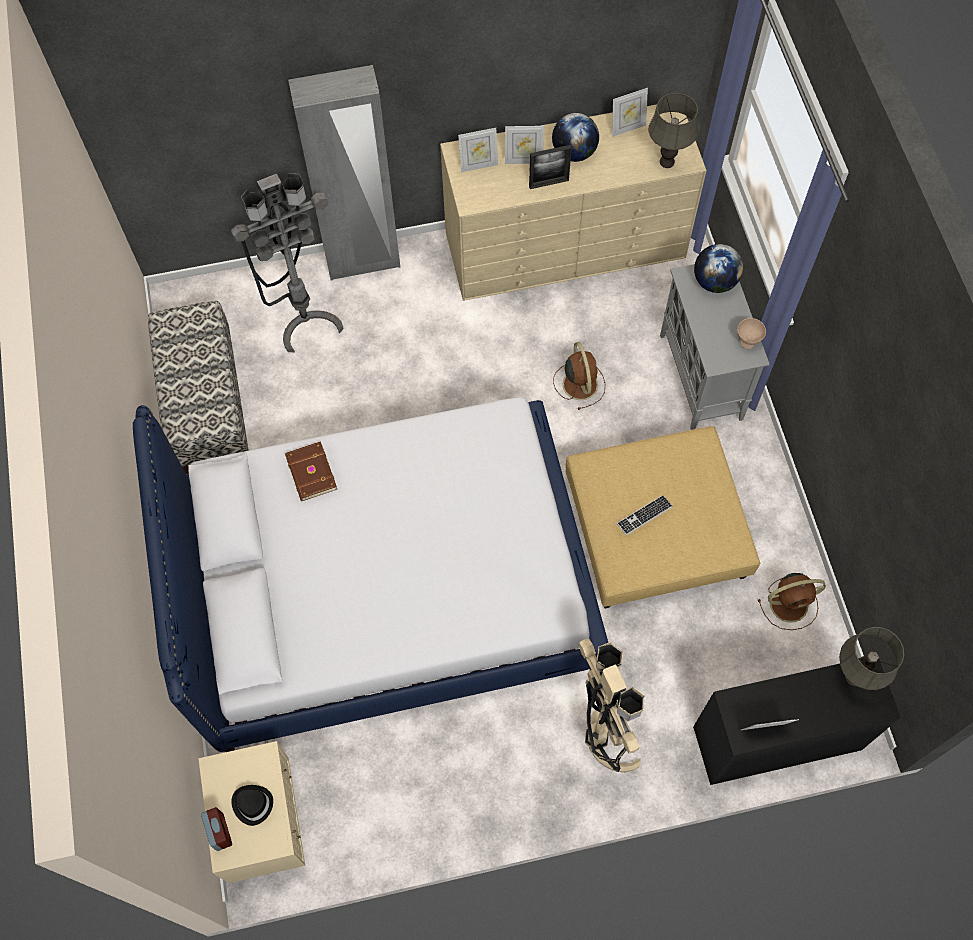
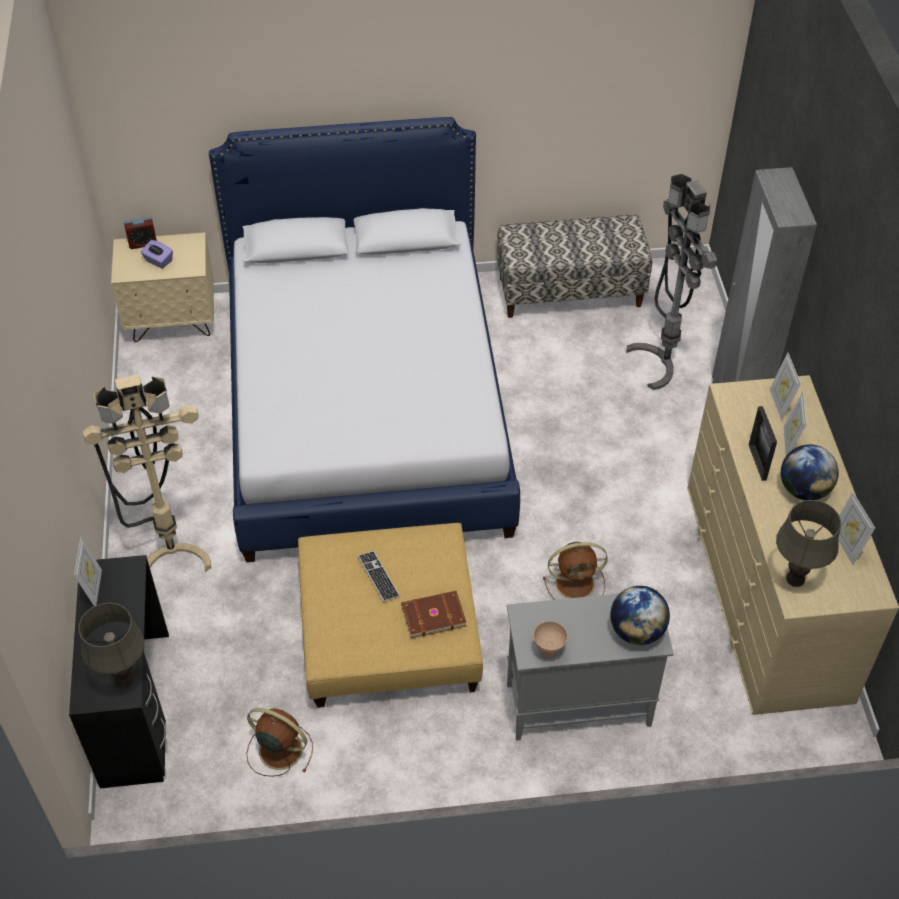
camera: 95 degrees right, 15 degrees down
(253, 804) = (158, 261): black hat -> purple tissue box
(310, 473) = (439, 290): brown book -> brown book (432, 615)
(790, 603) = (279, 749): brown fan -> brown fan turned 120 degrees clockwise

